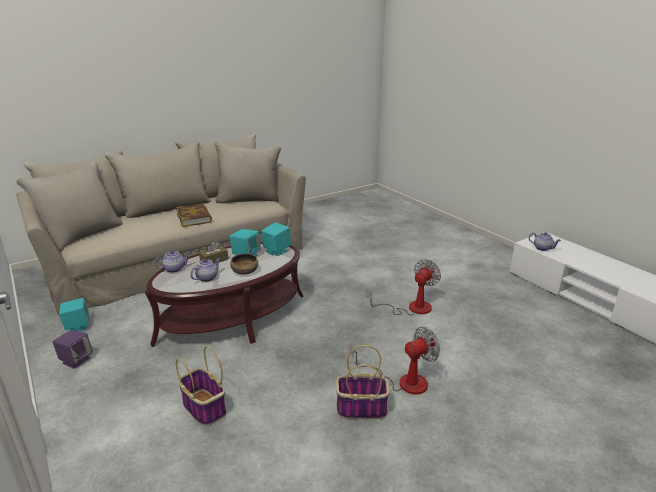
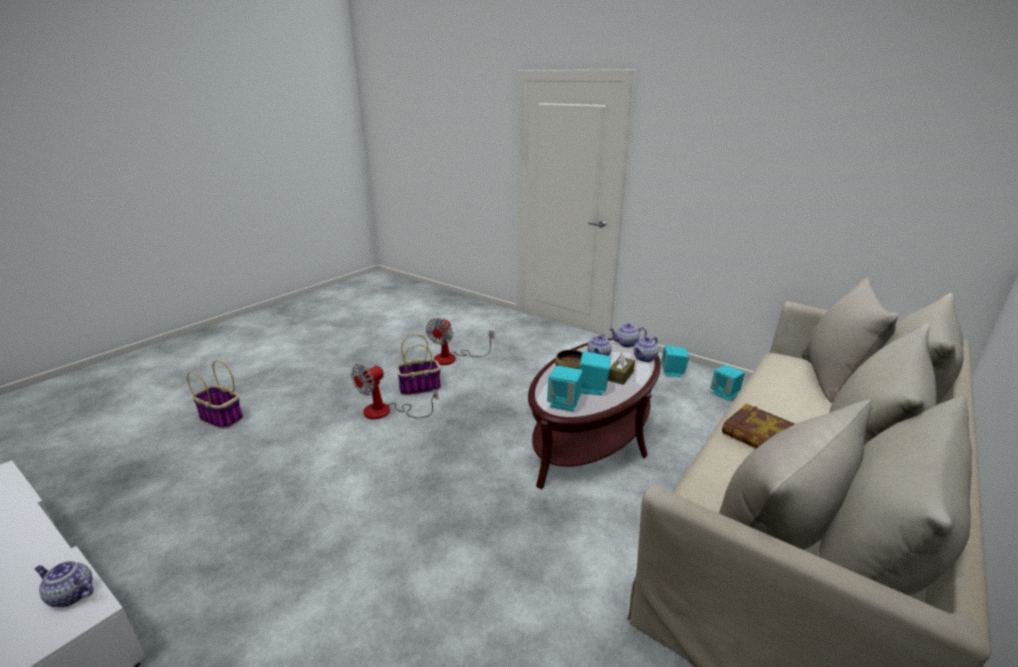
camera: 160 degrees right, 0 degrees up
(76, 360) = (672, 372): purple speaker -> turquoise speaker
(166, 284) = (626, 344): none -> teapot
(203, 407) = (537, 367): basket -> basket (222, 418)
(411, 308) = (376, 503): fan -> fan (453, 358)

